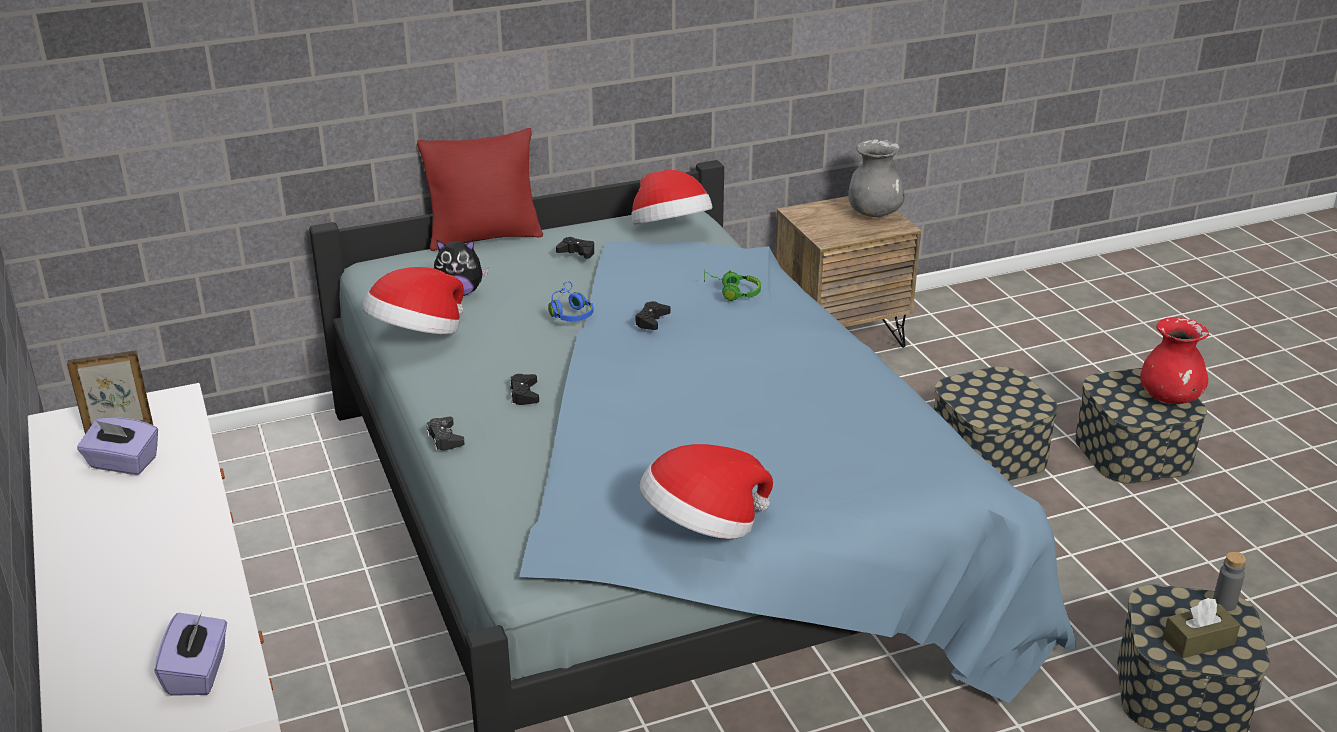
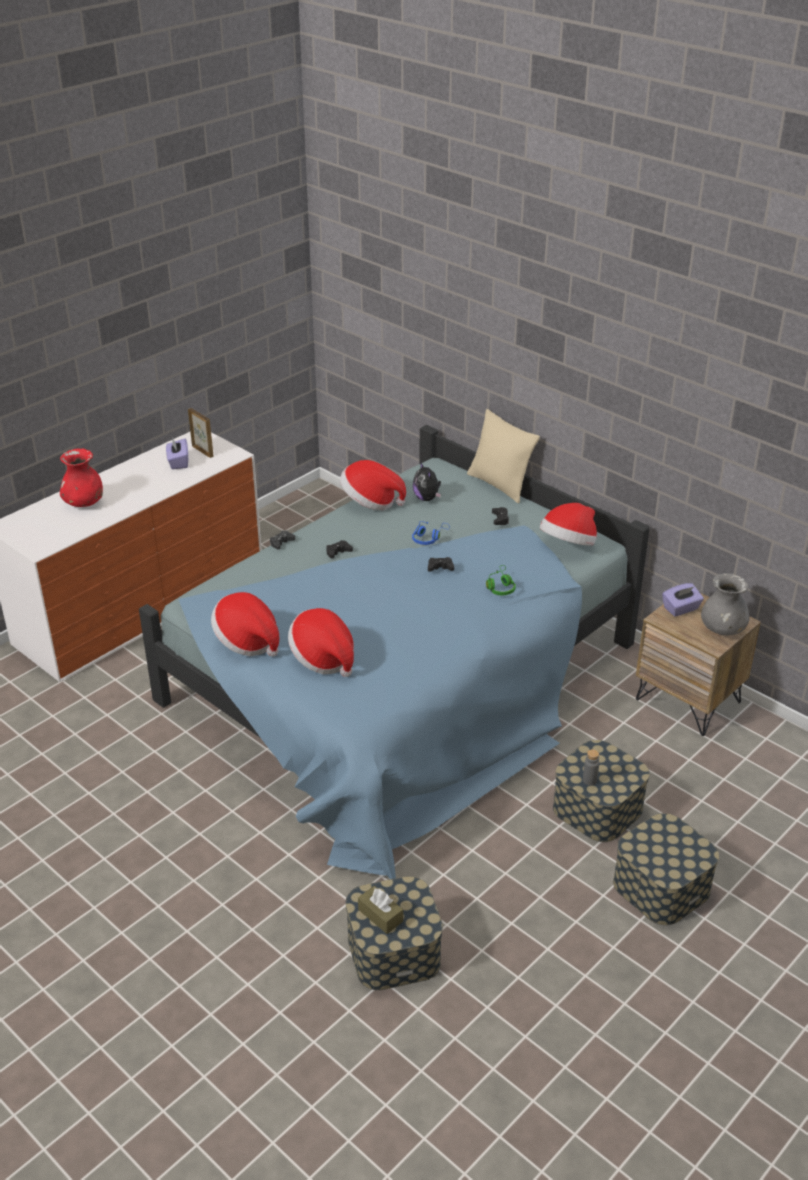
camera: 65 degrees right, 5 degrees up
(198, 673) = (51, 534): purple tissue box -> purple tissue box (681, 609)
(484, 237) = (499, 485): red pillow -> beige pillow
(797, 465) = (323, 658): none -> hat
(1169, 398) = (677, 864): red vase -> red vase (84, 503)
(1224, 603) = (428, 924): grey bottle -> grey bottle (589, 780)

